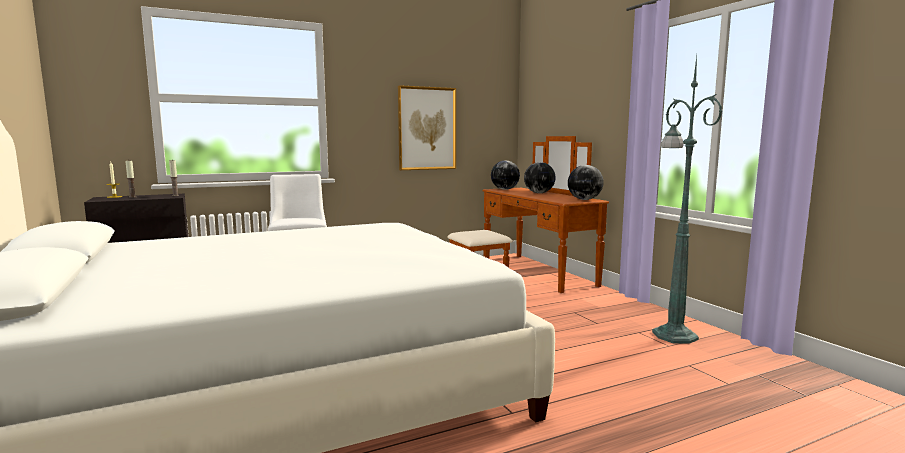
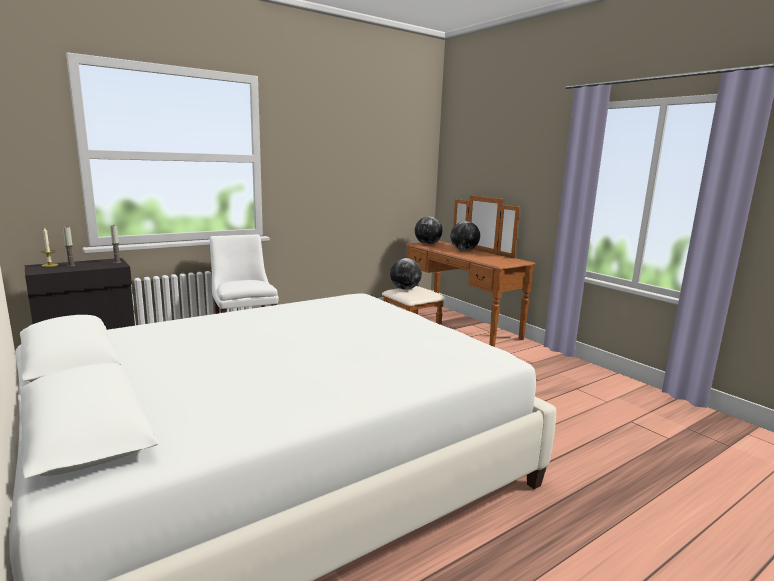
camera: 10 degrees left, 5 degrees up
(427, 128) = (356, 184): picture -> none
(584, 199) = (513, 261): globe -> globe (405, 289)
(673, 335) = (605, 390): green floor lamp -> none

